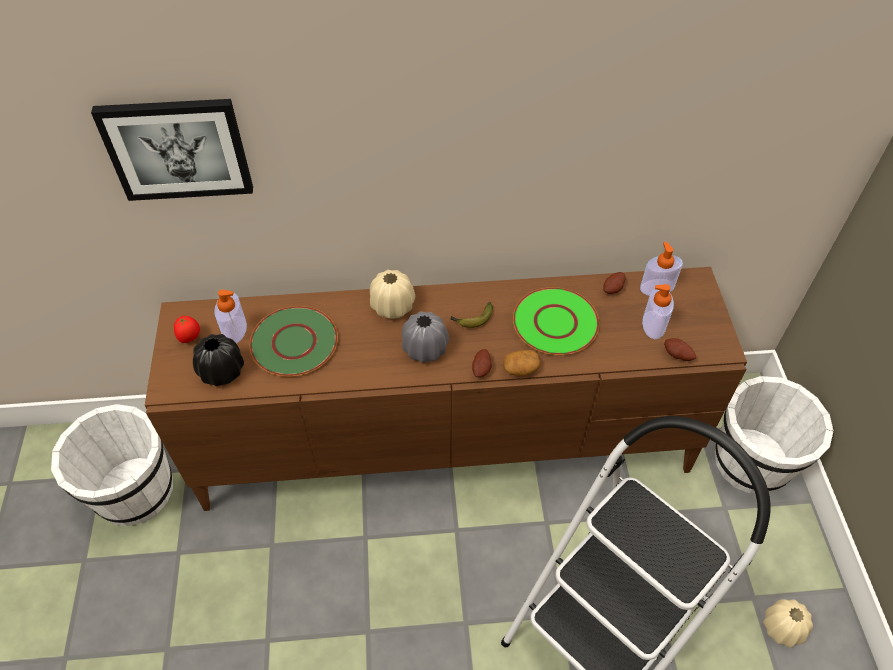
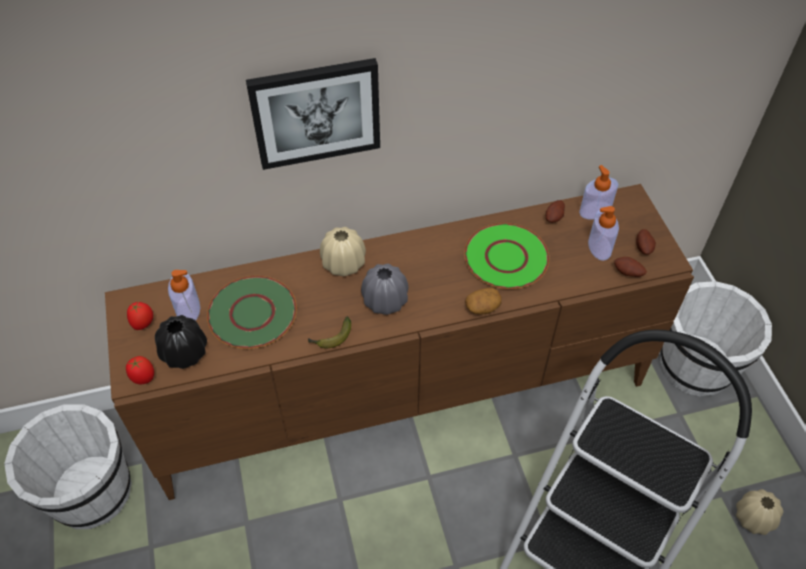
camera: 10 degrees left, 0 degrees up
(177, 148) = (119, 132): picture -> picture (316, 112)
(178, 389) = (143, 378): none -> tomato
(472, 319) = (425, 265): banana -> banana (331, 338)
(482, 369) = (445, 313): potato -> potato (644, 248)

